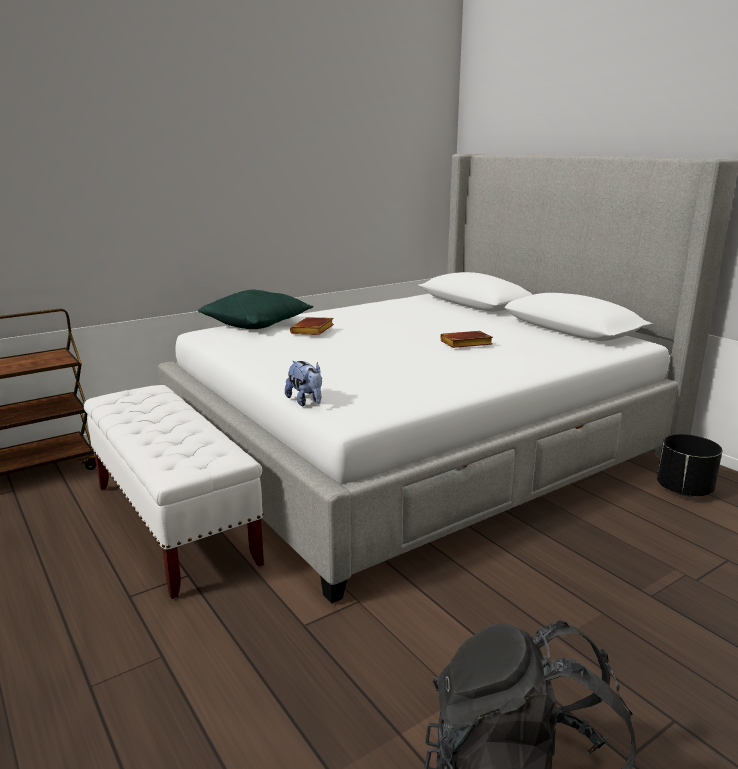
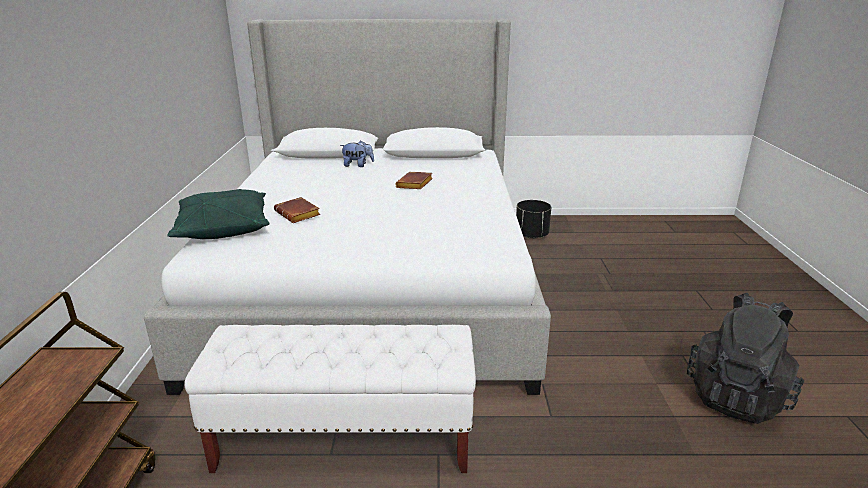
camera: 55 degrees left, 5 degrees up
(306, 402) = (456, 261): plush toy -> plush toy (358, 165)

